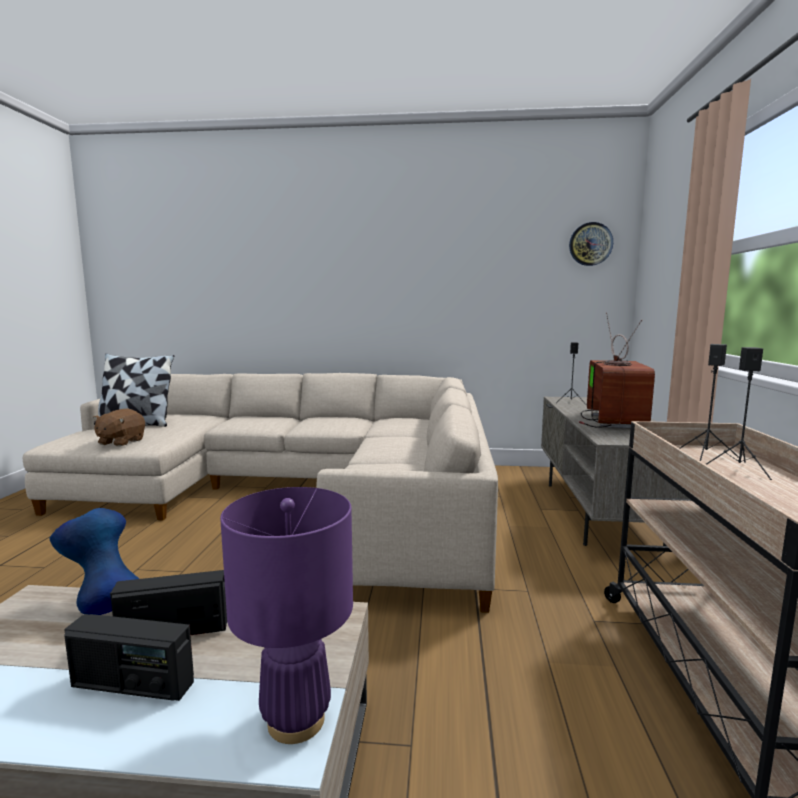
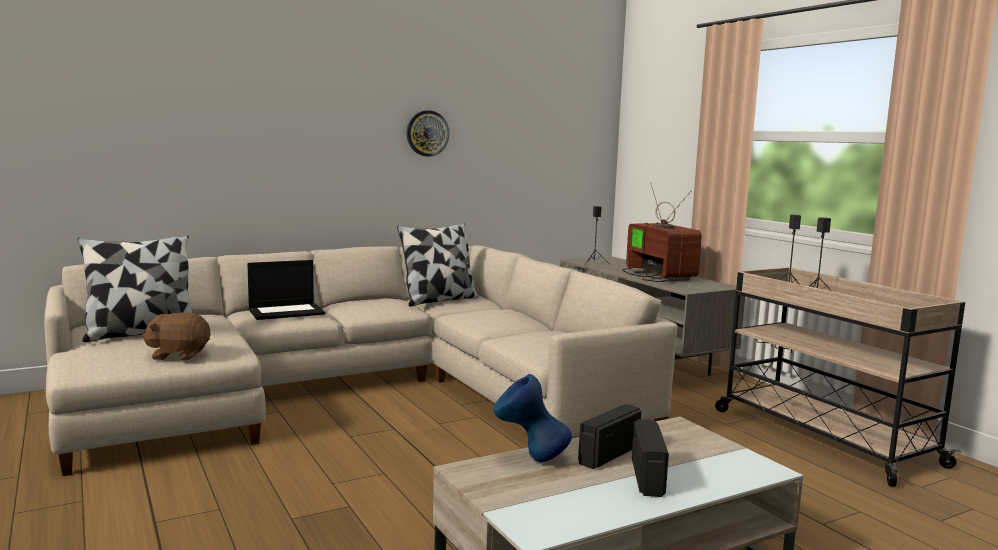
camera: 35 degrees left, 0 degrees up
(120, 442) = (178, 355): brown plush toy -> brown plush toy turned 105 degrees clockwise
(132, 685) = (648, 477): radio -> radio turned 60 degrees counterclockwise
(257, 419) = (287, 311): none -> laptop
(296, 720) = (751, 462): purple table lamp -> none
(388, 423) = (438, 300): none -> pillow
(590, 244) = (584, 109): wall clock -> wall clock (427, 133)

